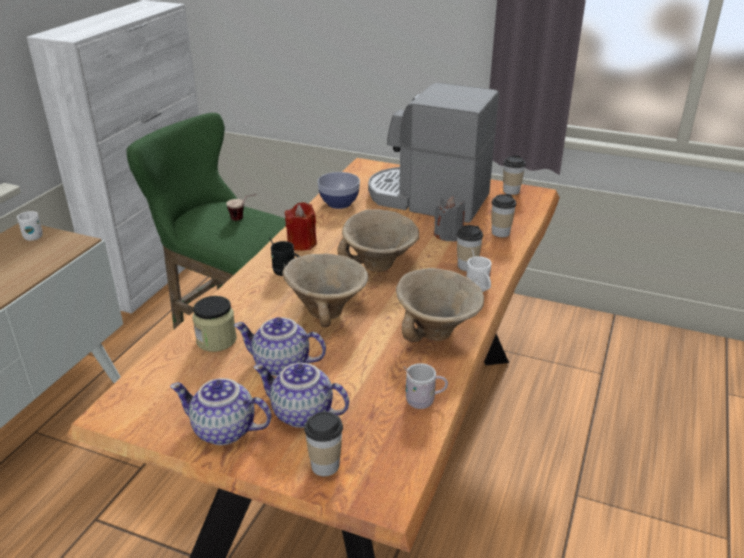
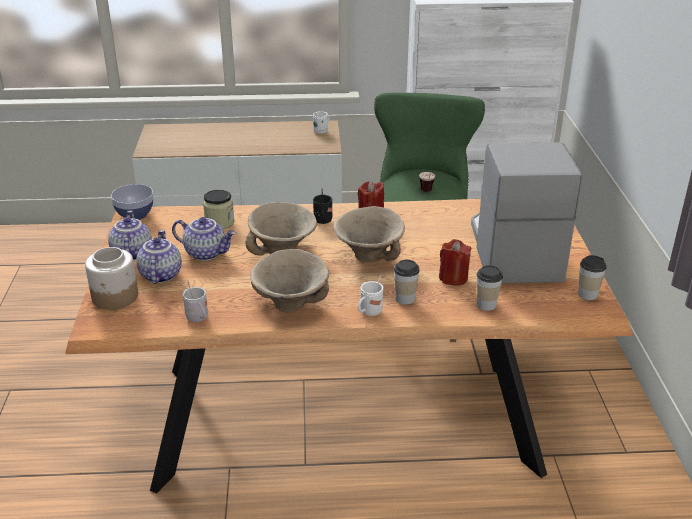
camera: 65 degrees right, 0 degrees up
(280, 365) = (206, 253): teapot -> teapot turned 120 degrees clockwise
(325, 465) = (115, 297): cup -> jar
(339, 203) = (455, 212): bowl -> bowl (135, 215)
(448, 235) = (453, 278): grey candle -> red candle

